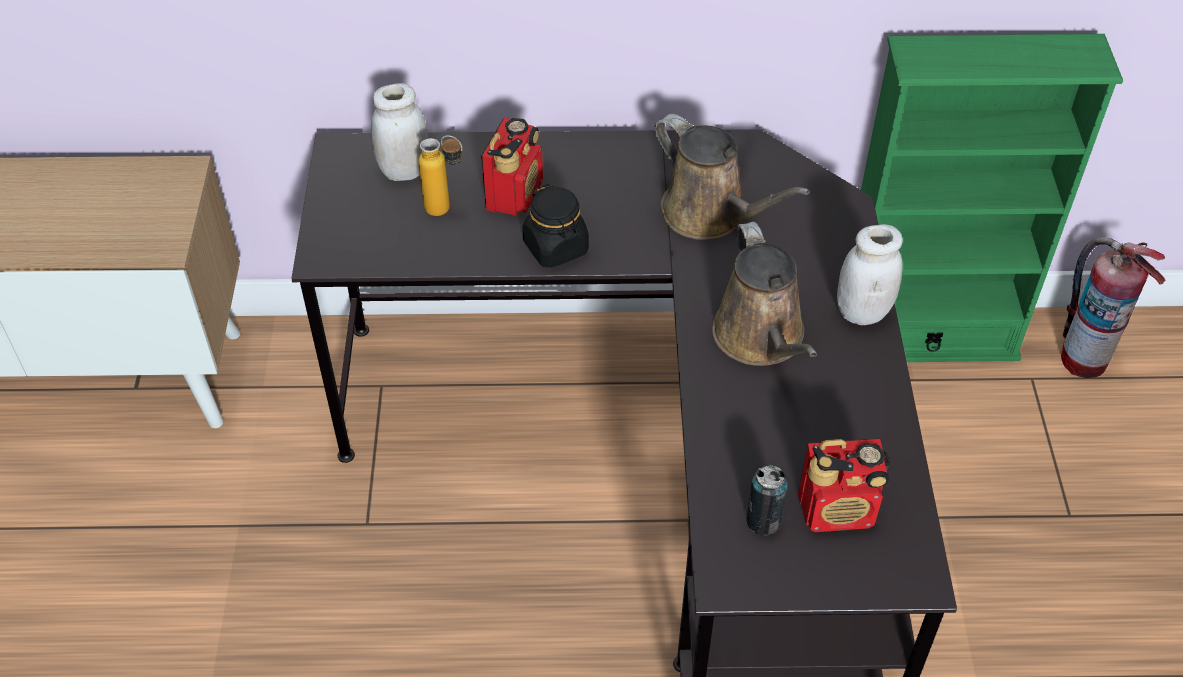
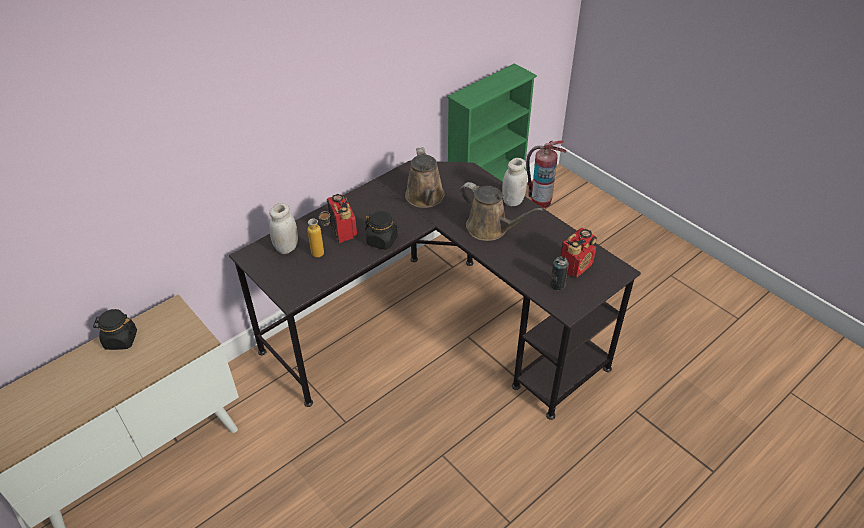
camera: 40 degrees left, 5 degrees down
(77, 179) = (120, 340): none -> black jar
(710, 214) = (425, 198): brown watering can -> brown watering can turned 75 degrees clockwise

